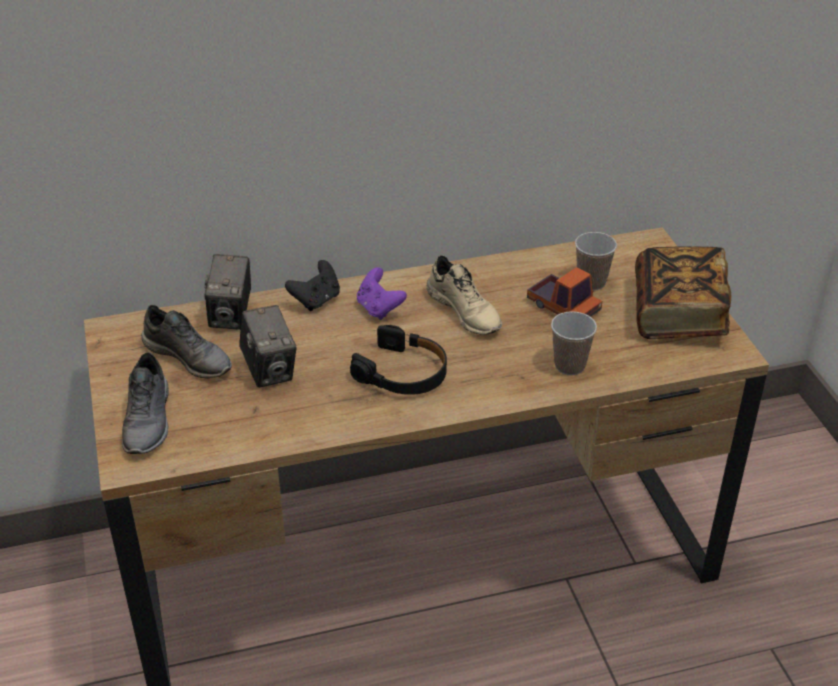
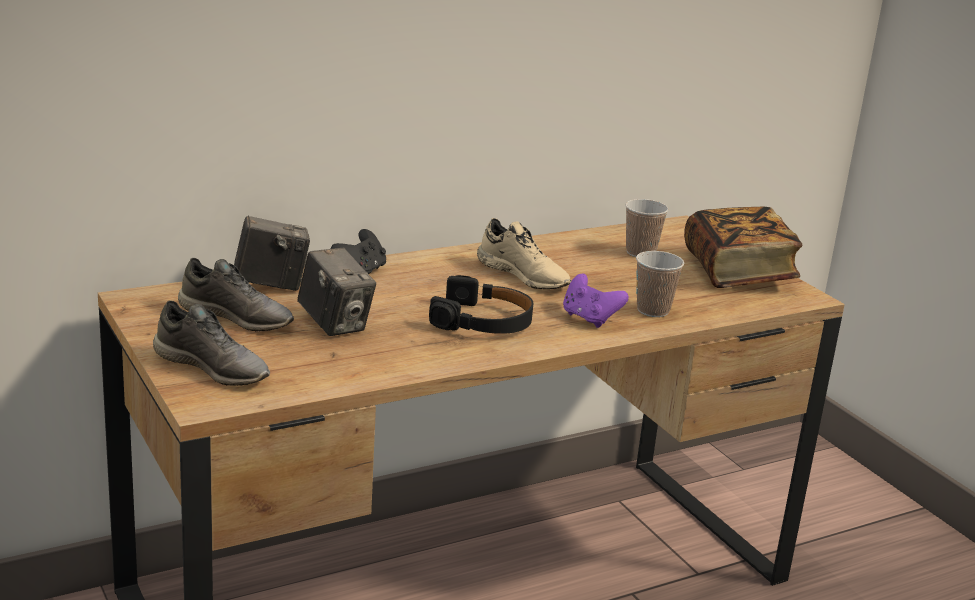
camera: 15 degrees left, 15 degrees down
(149, 420) = (213, 367): grey shoe -> grey shoe turned 45 degrees counterclockwise
(231, 316) = (271, 285): camera -> camera turned 90 degrees counterclockwise
(379, 308) = (432, 276): purple game controller -> purple game controller (589, 319)
(563, 307) = (622, 270): toy truck -> none

